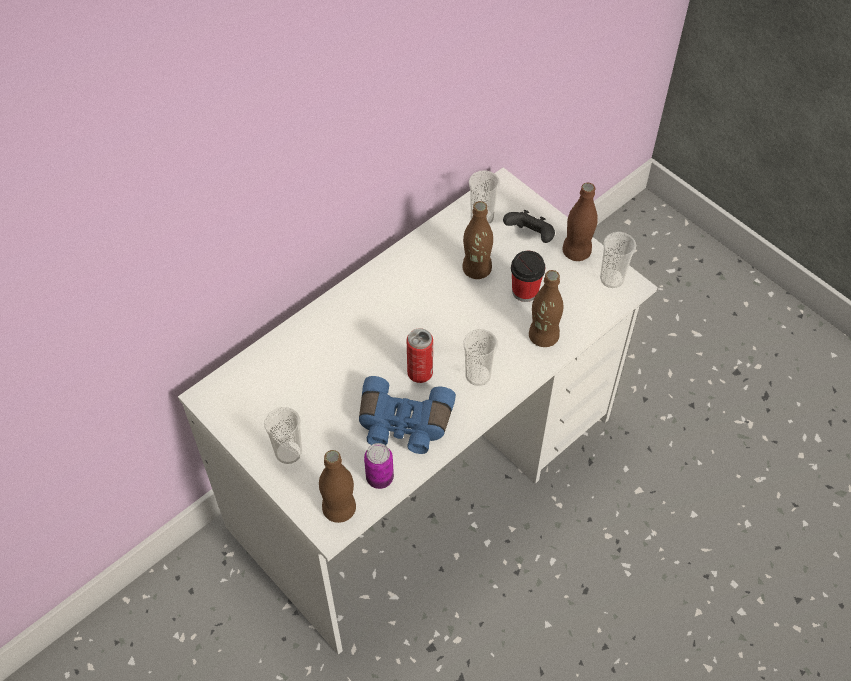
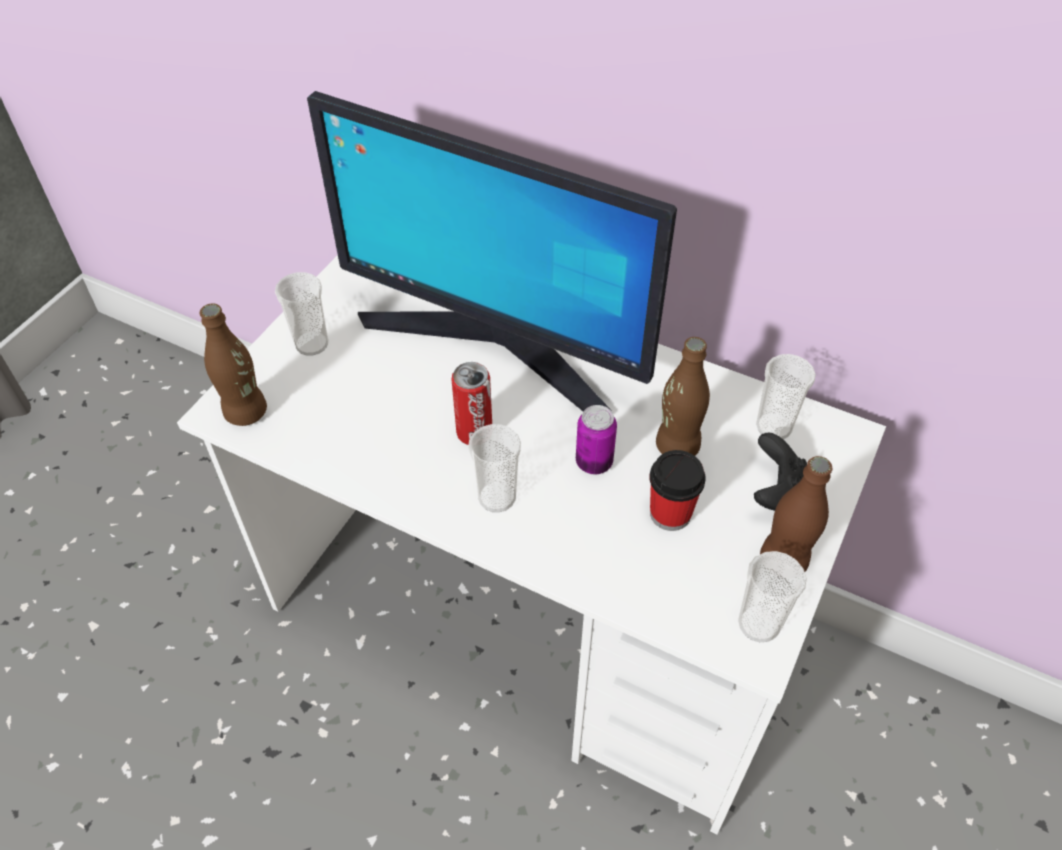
camera: 70 degrees right, 5 degrees down
(345, 337) = (497, 344): none -> monitor
(379, 478) = (300, 438): can -> can (594, 462)
(403, 425) = (387, 439): blue binoculars -> none
(543, 336) = (599, 558): brown bottle -> none

